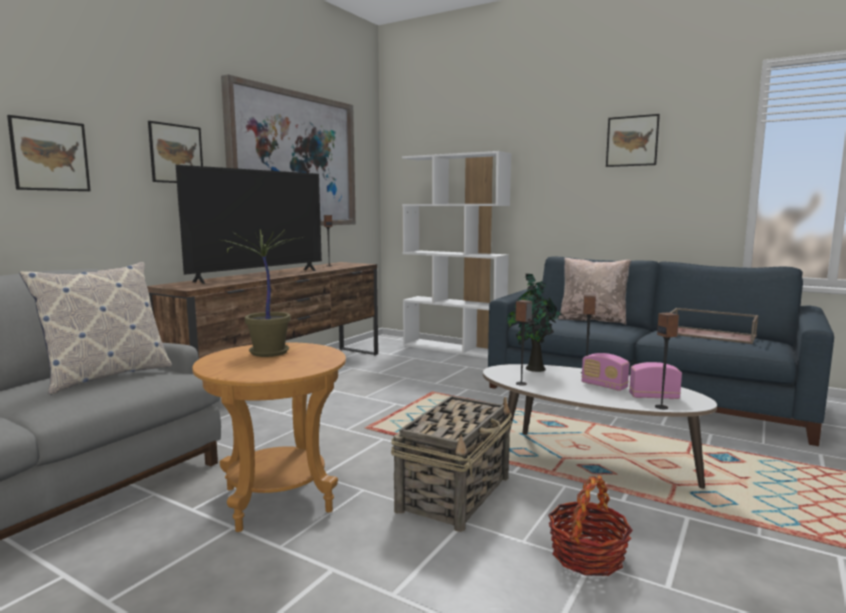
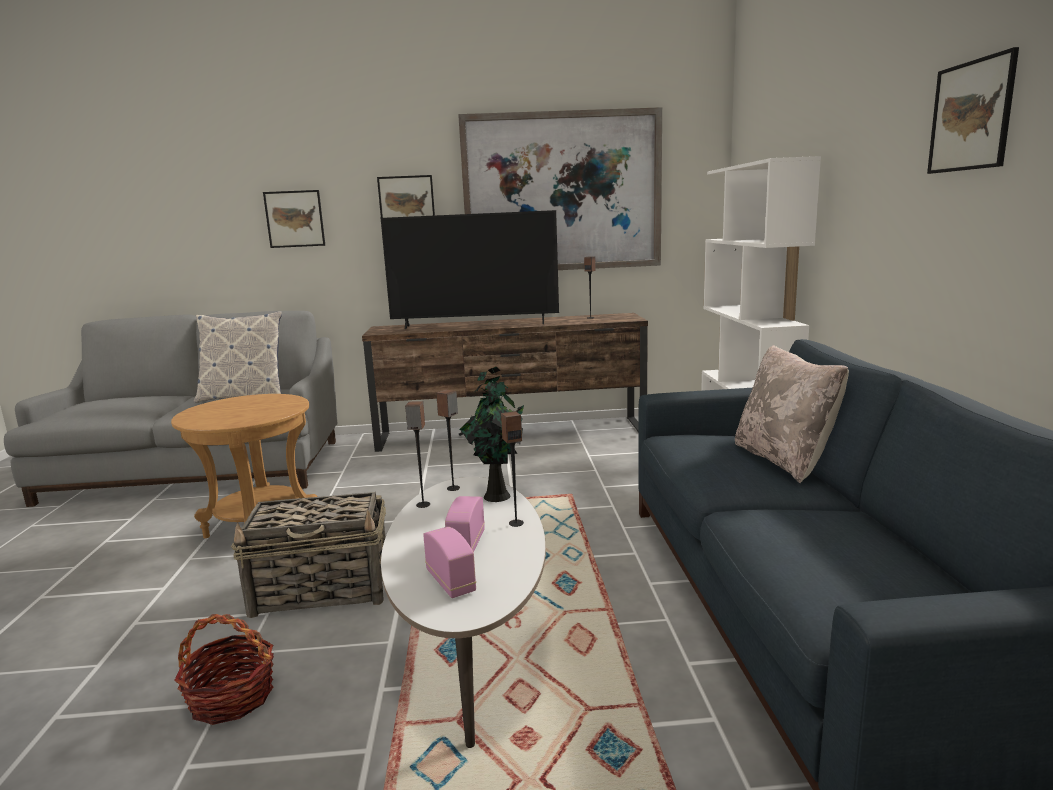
camera: 55 degrees right, 5 degrees up
(268, 353) = (260, 404): potted plant -> none
(661, 407) = (408, 594): speaker -> speaker (453, 488)
(712, 335) = (838, 550): brown tray -> none

